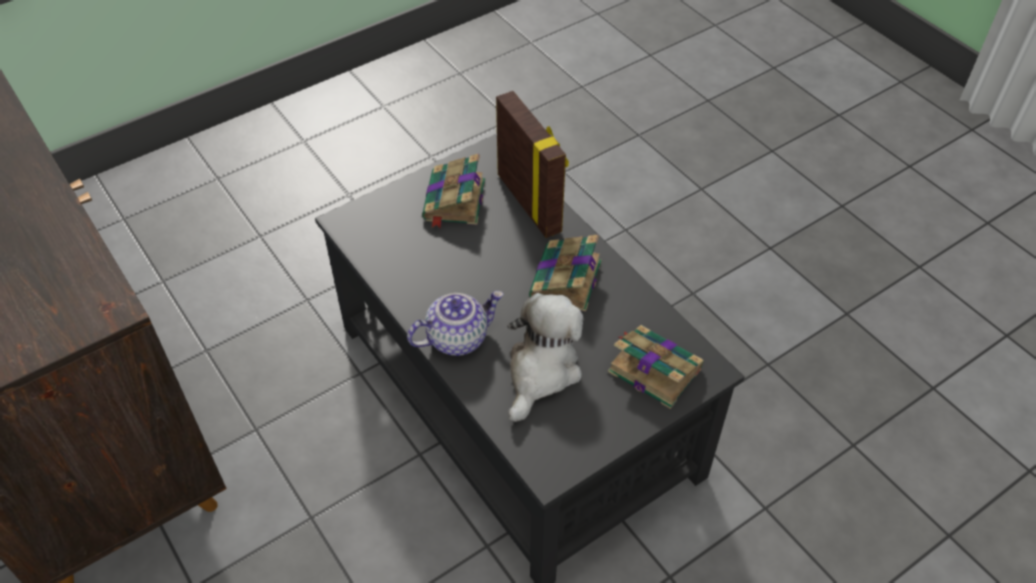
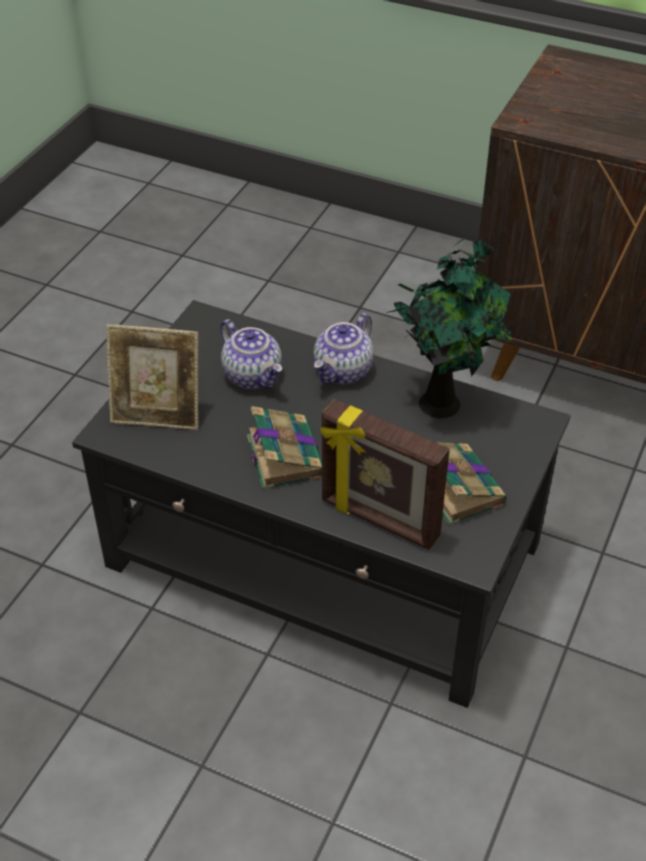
camera: 150 degrees right, 5 degrees down
(400, 270) = (443, 402): none -> potted plant
(541, 371) = (253, 376): plush toy -> teapot
(653, 368) = (158, 415): book -> picture frame

